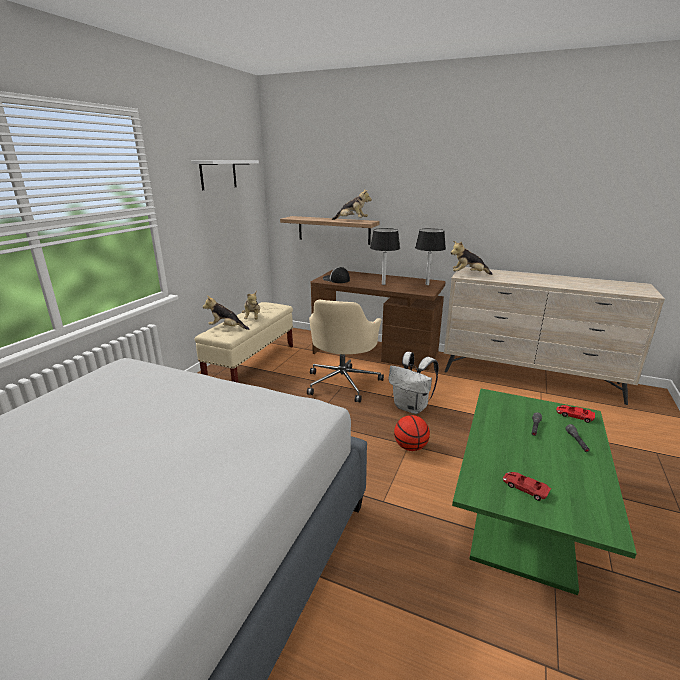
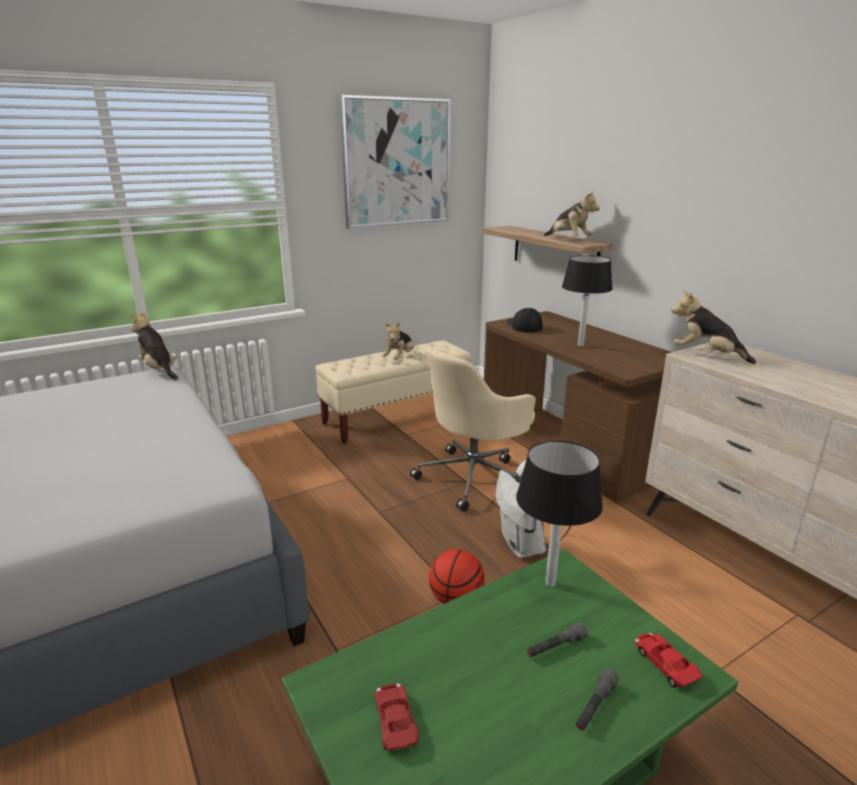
camera: 35 degrees right, 0 degrees up
(218, 174) = (397, 163): white shelf -> picture
(226, 328) = (357, 363): plush toy -> plush toy (159, 370)
(427, 284) = (652, 359): black table lamp -> black table lamp (550, 583)

